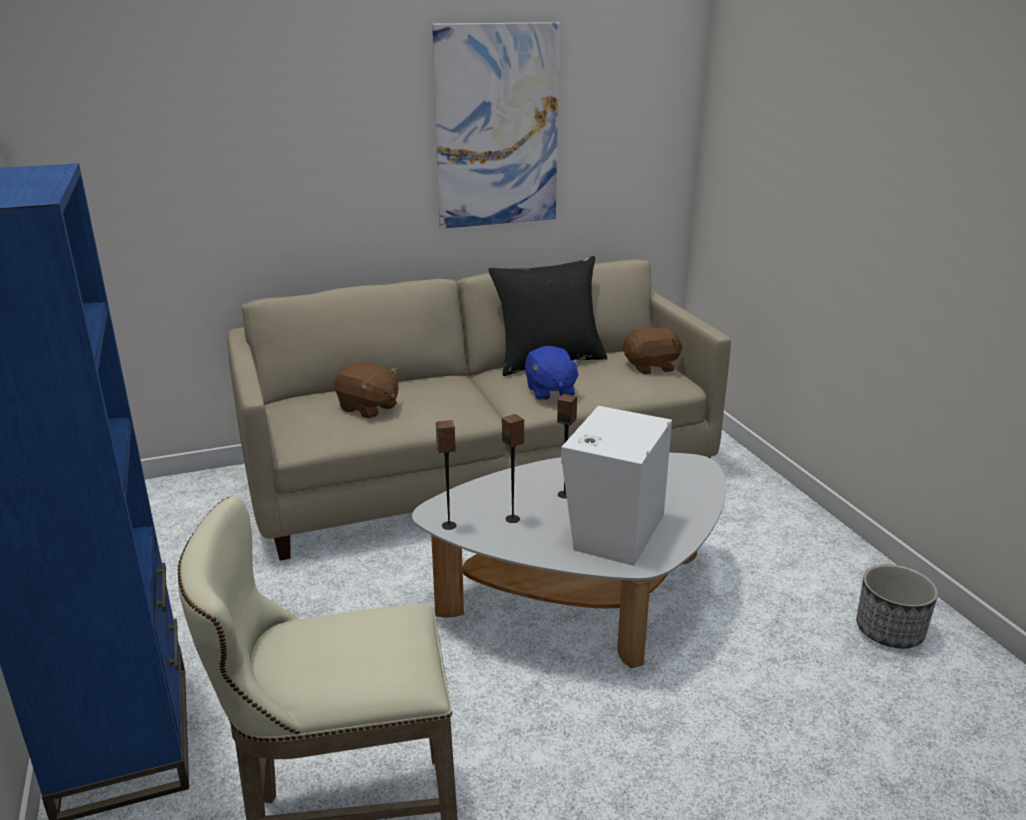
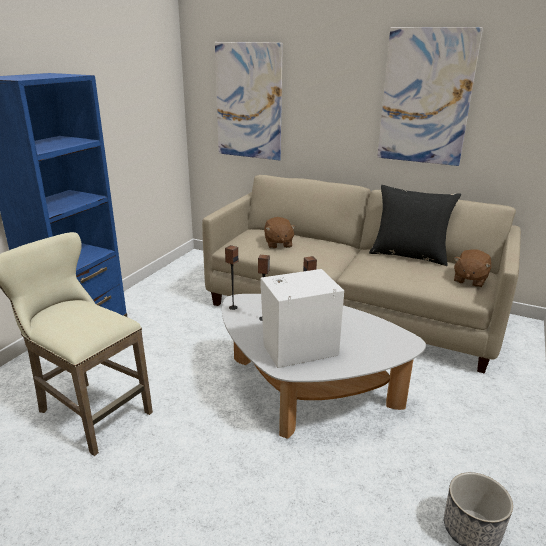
camera: 45 degrees right, 0 degrees up
(181, 169) = (248, 102): none -> picture
(550, 391) = (379, 269): blue plush toy -> none
(651, 367) = (469, 280): brown plush toy -> brown plush toy turned 90 degrees clockwise

